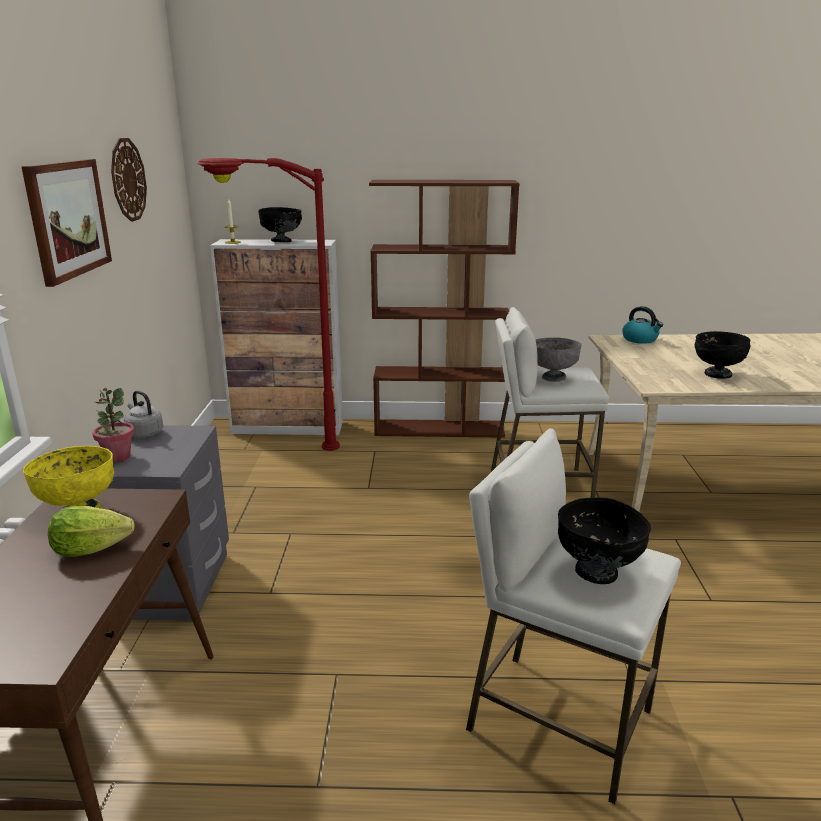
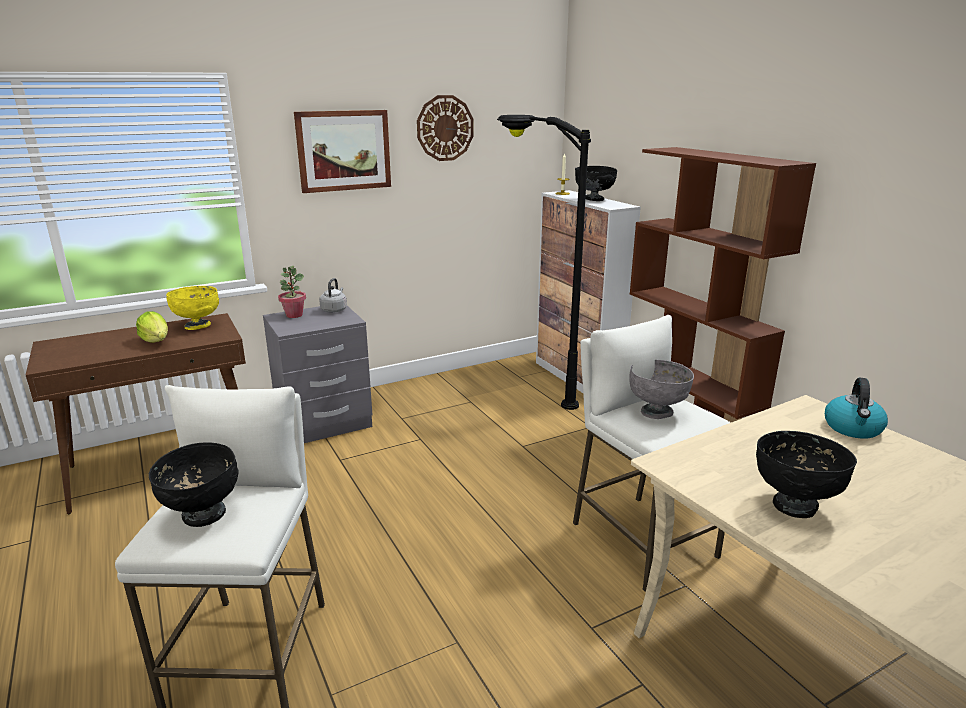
camera: 60 degrees right, 0 degrees up
(272, 453) = (527, 388): red floor lamp -> black floor lamp

